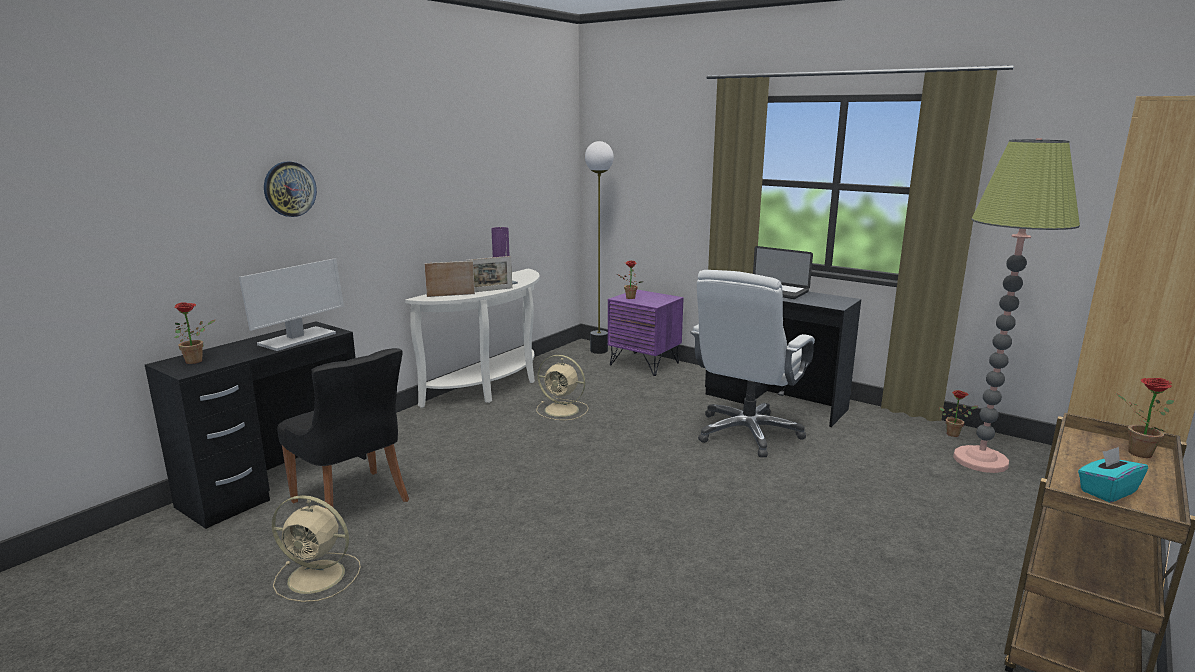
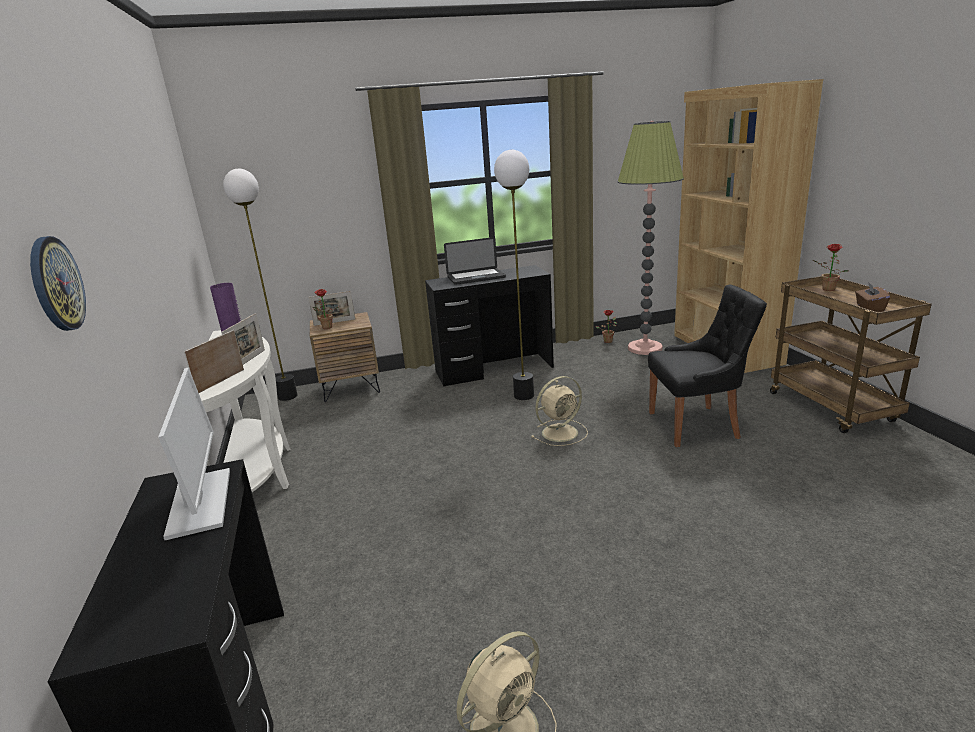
camera: 50 degrees left, 5 degrees up
(198, 360) = (139, 609): potted plant -> none
(353, 502) = (373, 652): black chair -> black chair (697, 425)
(563, 410) = (370, 453): beige fan -> beige fan (561, 432)
(644, 296) = (334, 322): none -> picture frame
(644, 364) = (351, 388): purple nightstand -> brown nightstand
(747, 433) = (523, 396): white office chair -> floor lamp
(1107, 491) = (869, 308): turquoise tissue box -> brown tissue box

